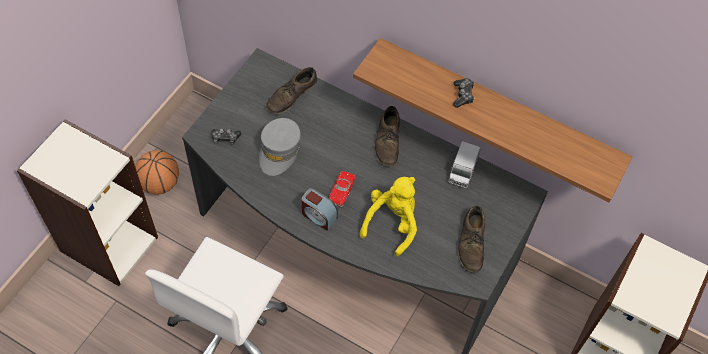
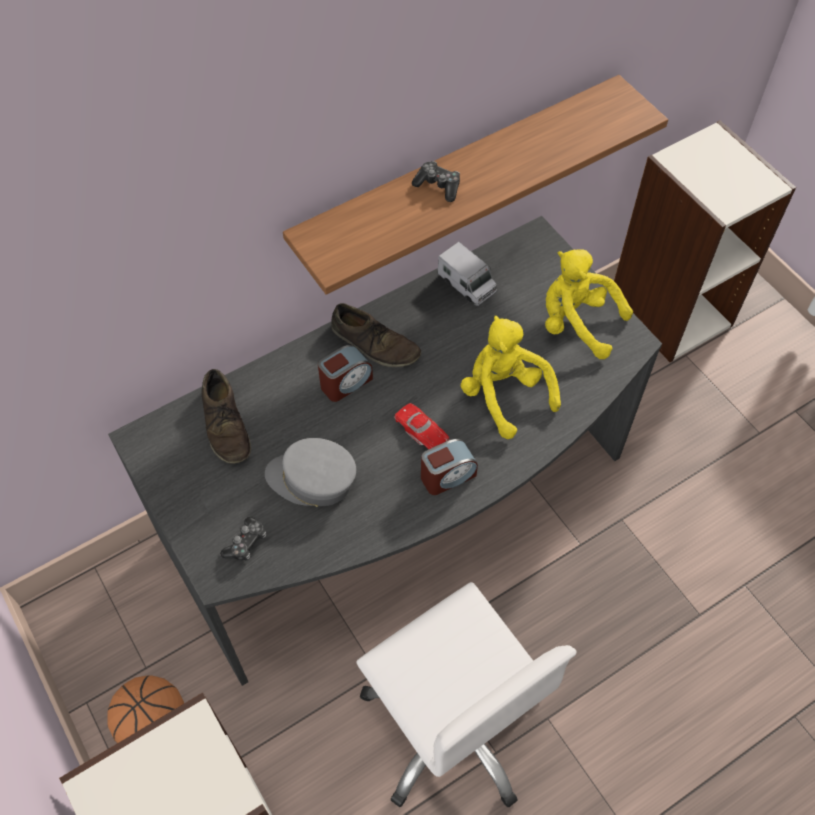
camera: 60 degrees left, 0 degrees up
(279, 151) = (312, 480): grey cap -> grey cap turned 150 degrees clockwise
(351, 139) = (345, 383): none -> alarm clock
(471, 243) = (577, 323): brown shoe -> yellow plush toy

